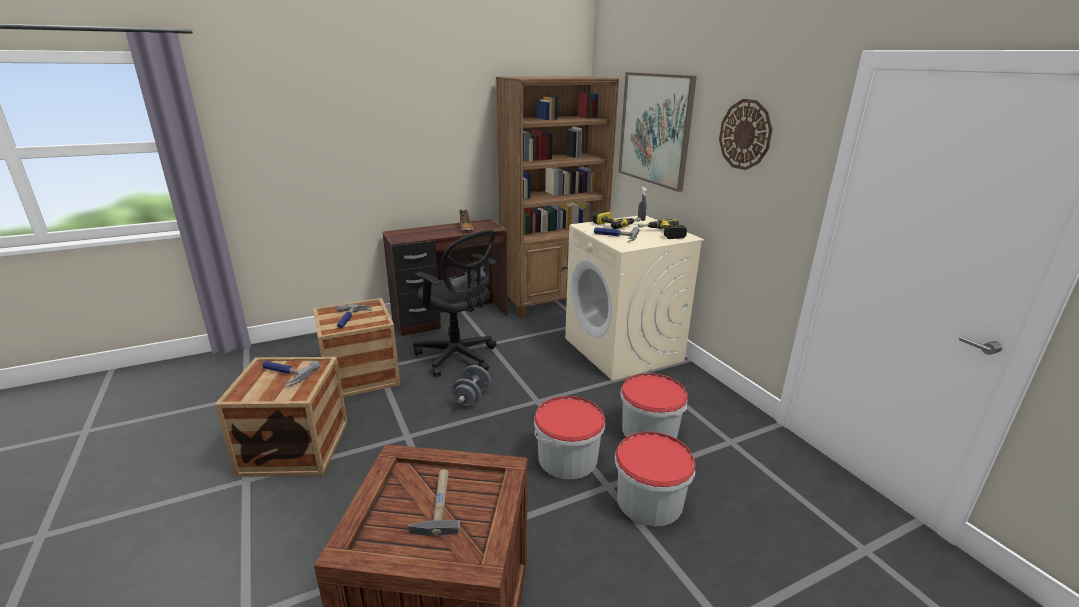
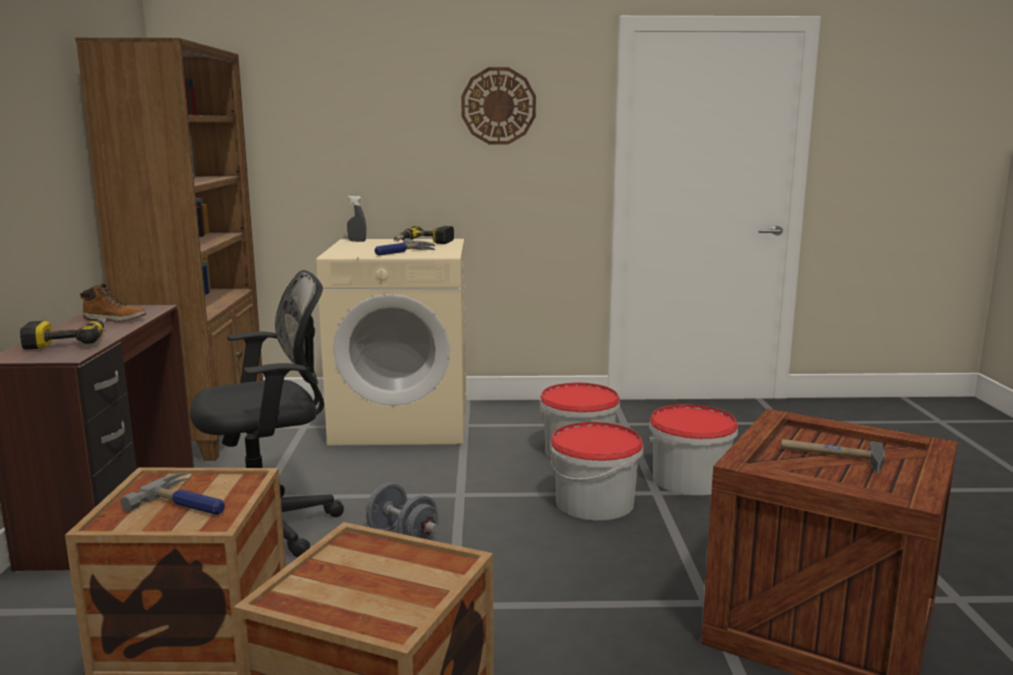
camera: 65 degrees left, 10 degrees down
(285, 374) = (351, 576): hammer -> none
(616, 224) = (358, 248): power drill -> power drill (69, 341)
(655, 129) = (335, 119): picture -> none

